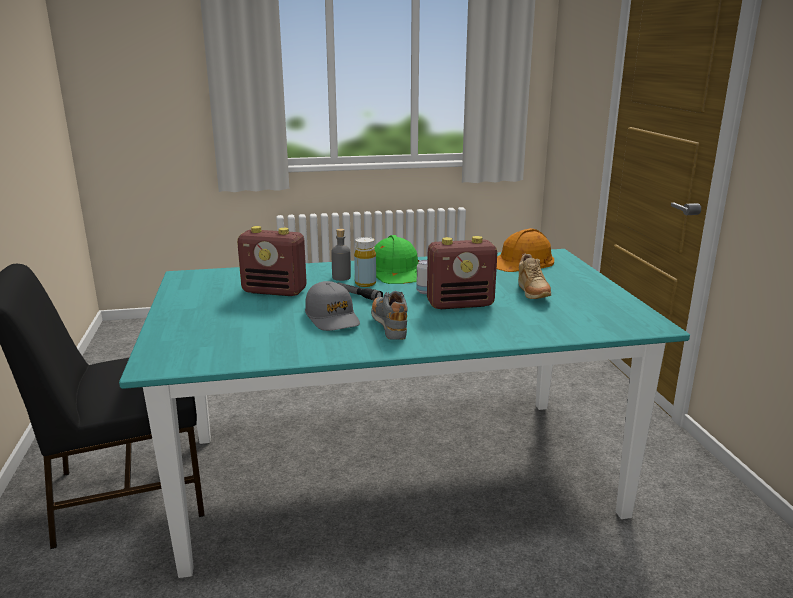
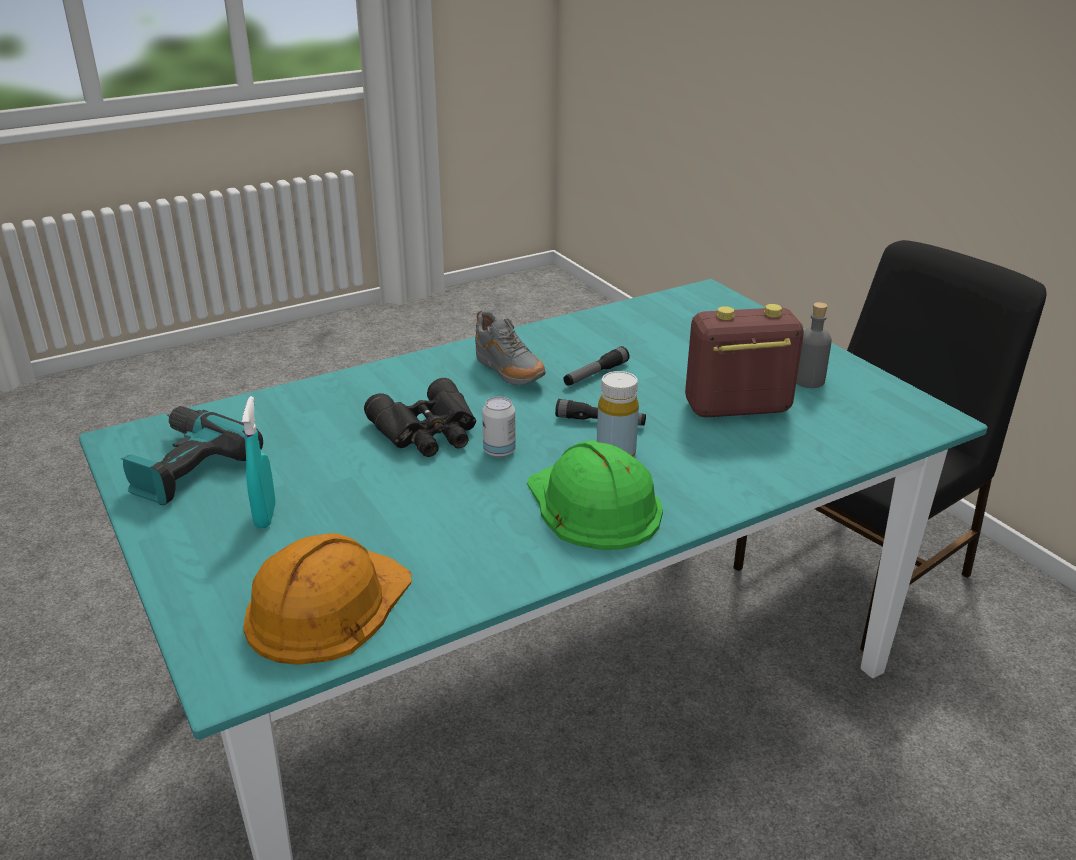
camera: 160 degrees right, 10 degrees up
(332, 318) = (595, 374): grey cap -> flashlight
(341, 277) = (673, 462): grey bottle -> grey bottle (808, 381)
(460, 304) = (428, 432): radio -> black binoculars
(532, 294) = (308, 480): beige shoe -> none
(553, 285) = (265, 516): none -> turquoise spray bottle
(605, 307) = (184, 467): none -> power drill

